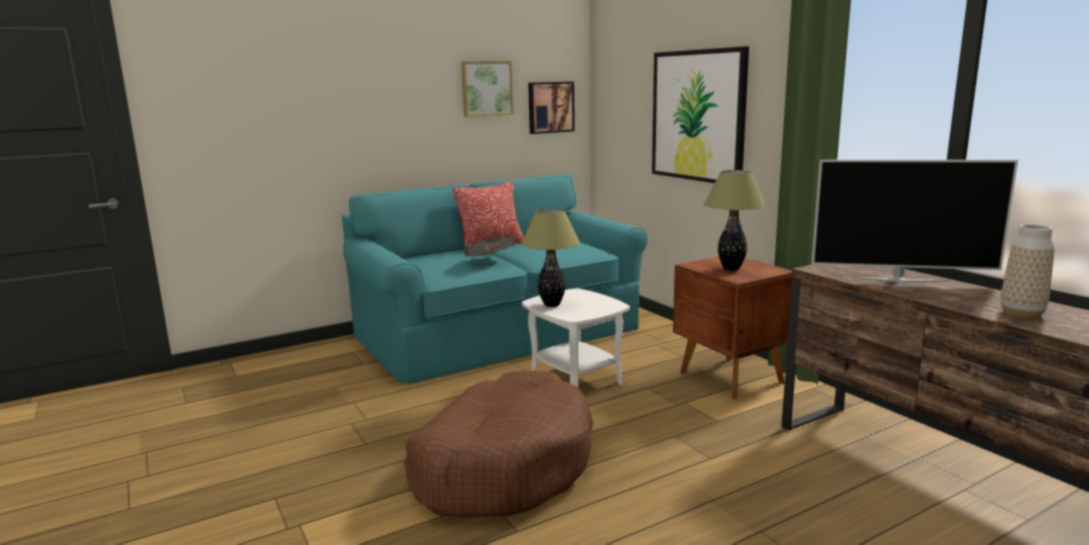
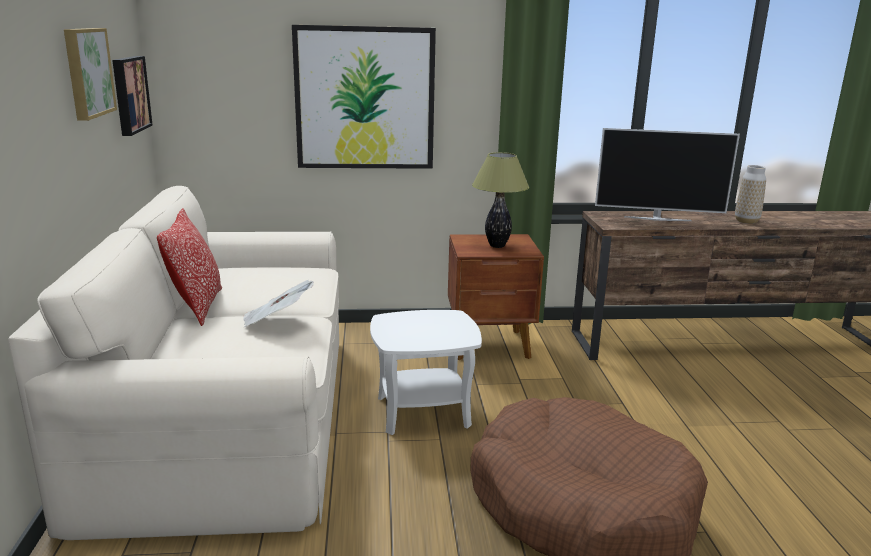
camera: 65 degrees left, 5 degrees up
(498, 332) = (229, 416): turquoise sofa -> beige sofa
(552, 305) = (417, 339): table lamp -> none
(900, 279) = (657, 218): television -> television turned 60 degrees clockwise

